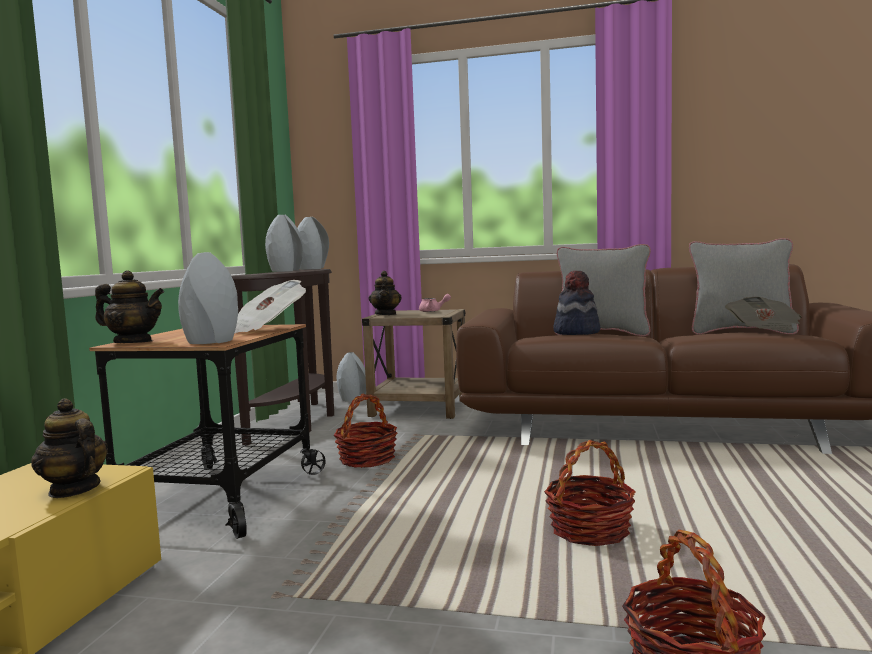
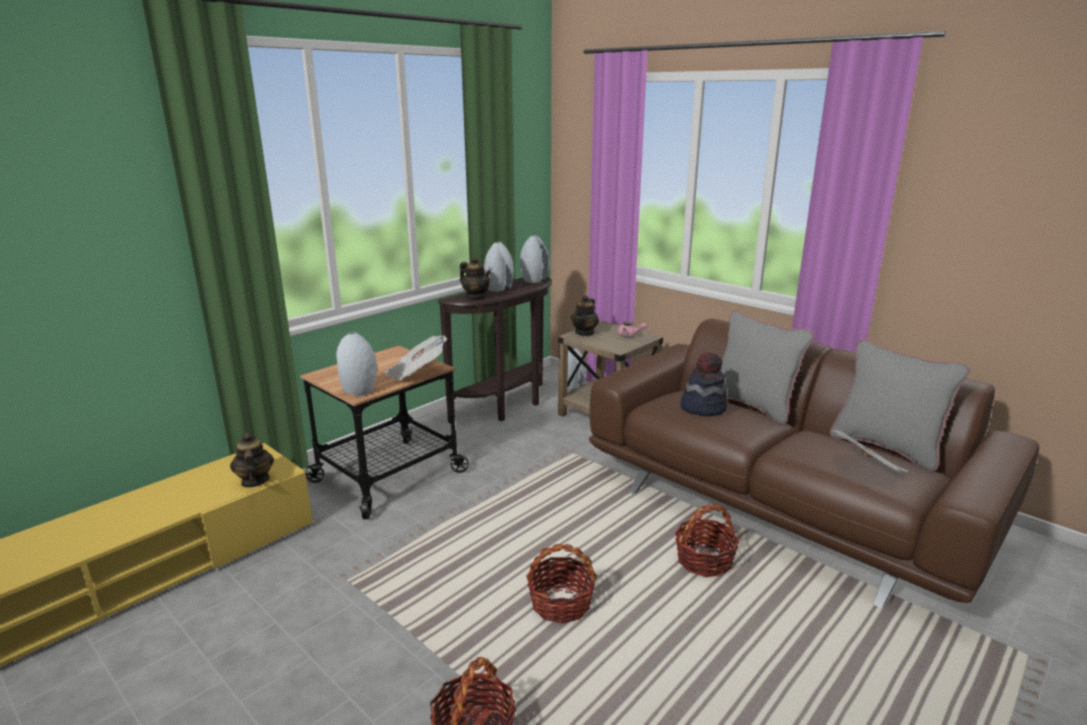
camera: 30 degrees right, 15 degrees up
(133, 342) = (326, 374): teapot -> teapot (476, 297)
(367, 459) = (506, 468): basket -> basket (704, 560)

